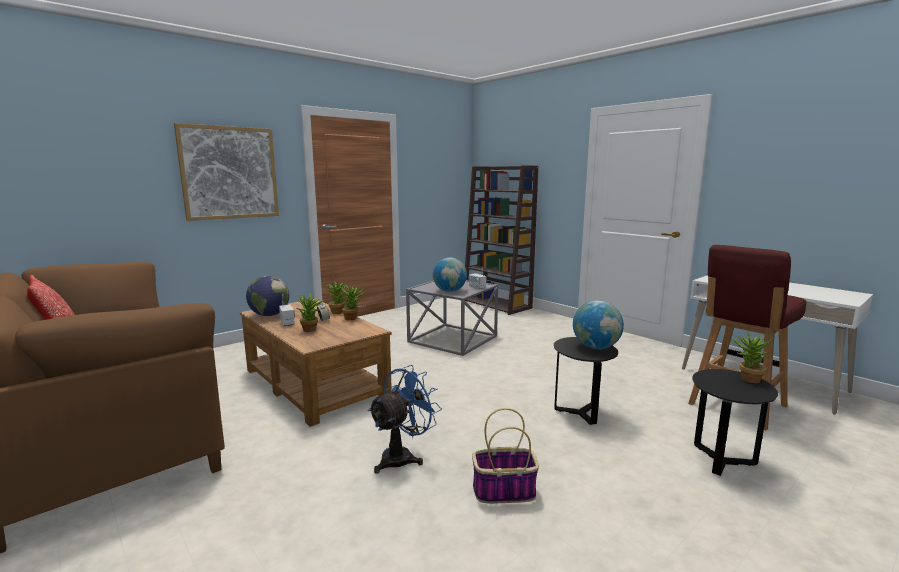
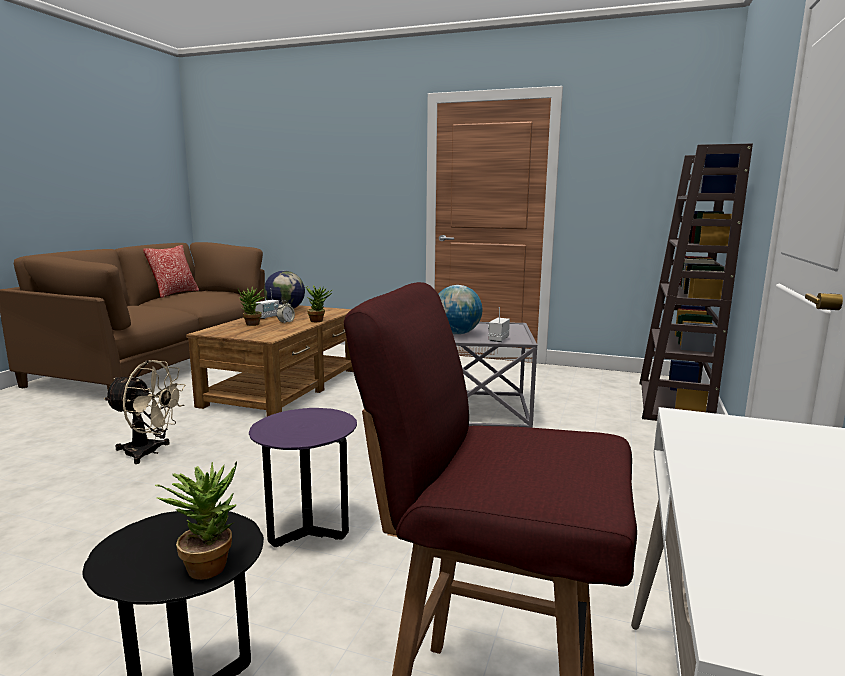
camera: 60 degrees right, 0 degrees up
(229, 173) = (350, 173): picture -> none
(353, 318) = (303, 327): potted plant -> none
(403, 456) = (149, 453): blue fan -> beige fan
(503, 492) = (84, 513): basket -> none
(580, 413) = (308, 531): black side table -> purple side table
(596, 347) = (309, 431): globe -> none

